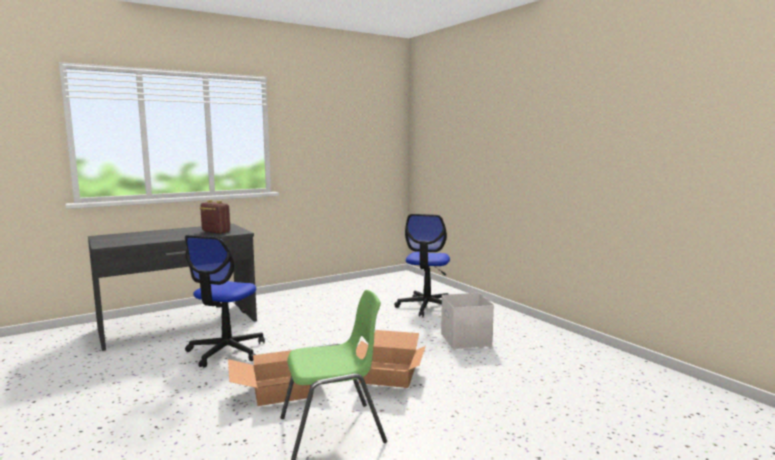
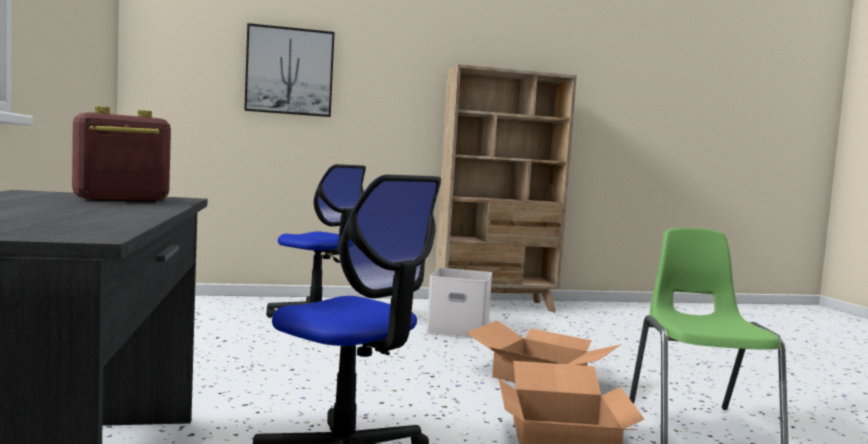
camera: 70 degrees left, 5 degrees down
(466, 146) = (289, 71): none -> picture
(563, 340) = (495, 306): none -> beige bookcase

